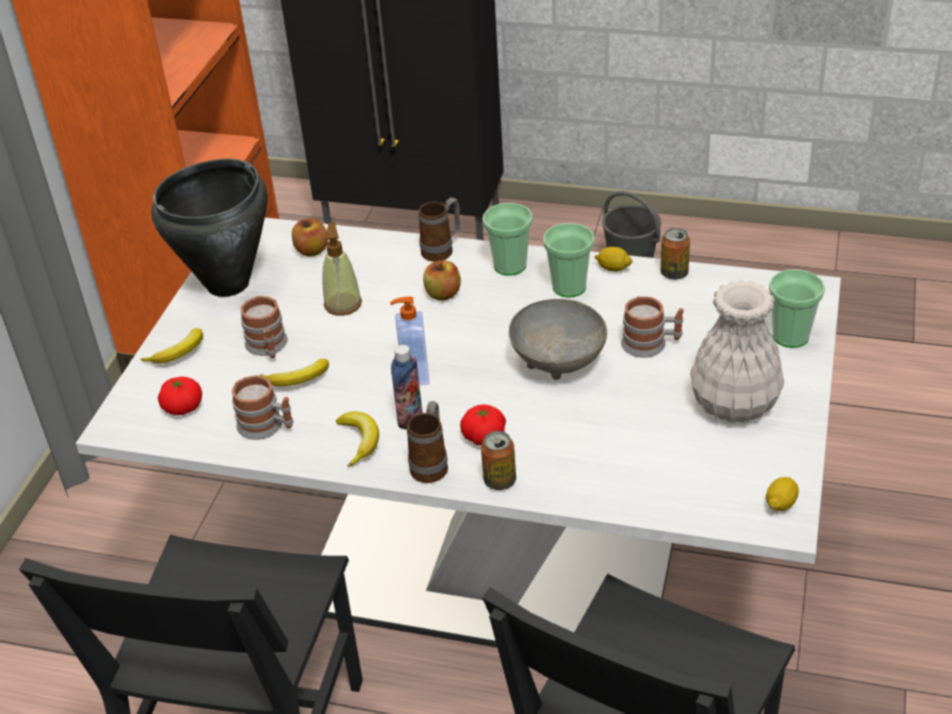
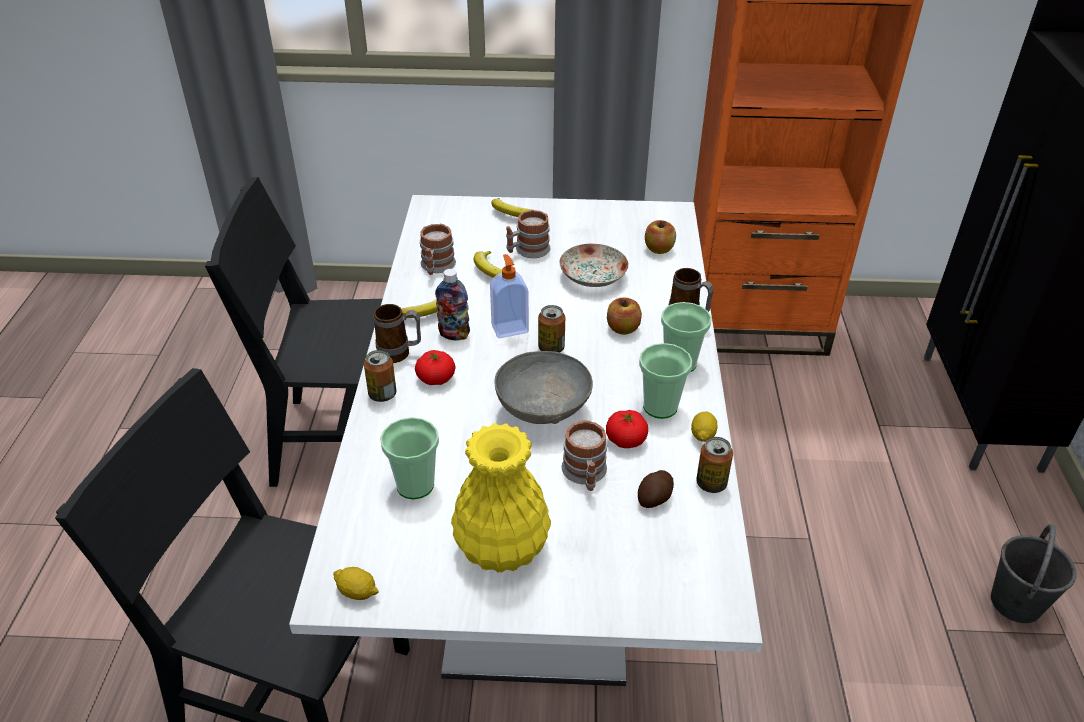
camera: 75 degrees right, 0 degrees up
(183, 407) = (452, 227): tomato -> tomato (626, 440)
(229, 284) = (600, 218): black cooking pot -> none
(343, 304) = (592, 277): soap dispenser -> plate
(458, 347) = (551, 348): none -> can
(686, 306) = (655, 497): none -> potato
(734, 404) = (503, 547): white vase -> yellow vase
(790, 336) = (628, 592): cup -> cup (415, 485)

